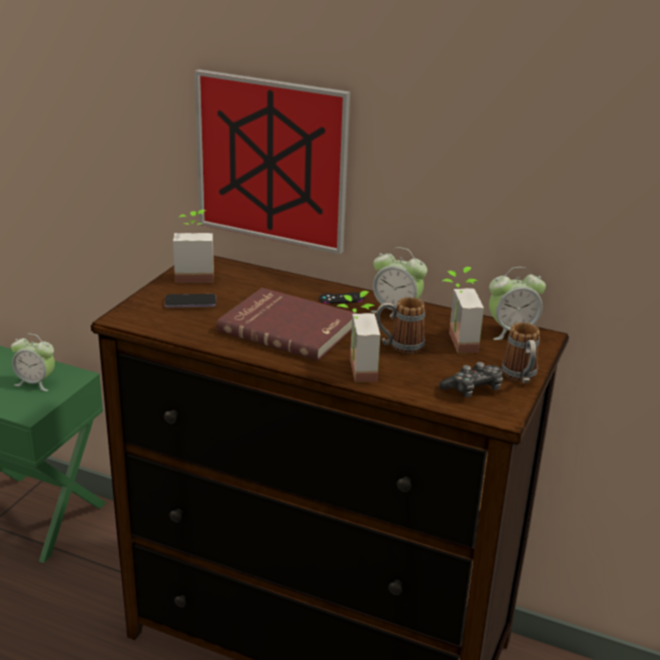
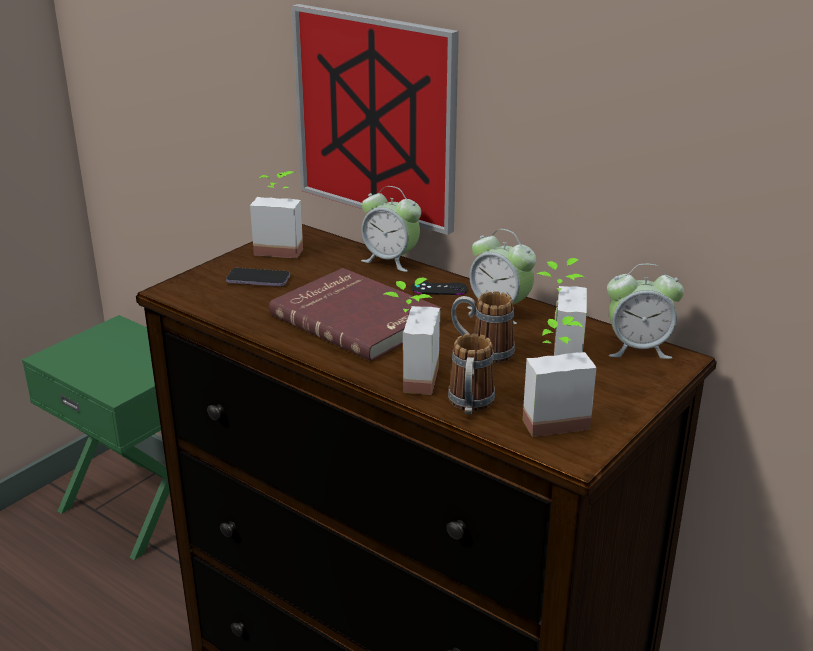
camera: 15 degrees right, 0 degrees up
(36, 383) = (139, 359): alarm clock -> alarm clock (390, 261)
(473, 389) = (551, 417): game controller -> potted plant
(521, 377) = (623, 408): mug -> mug (470, 406)

